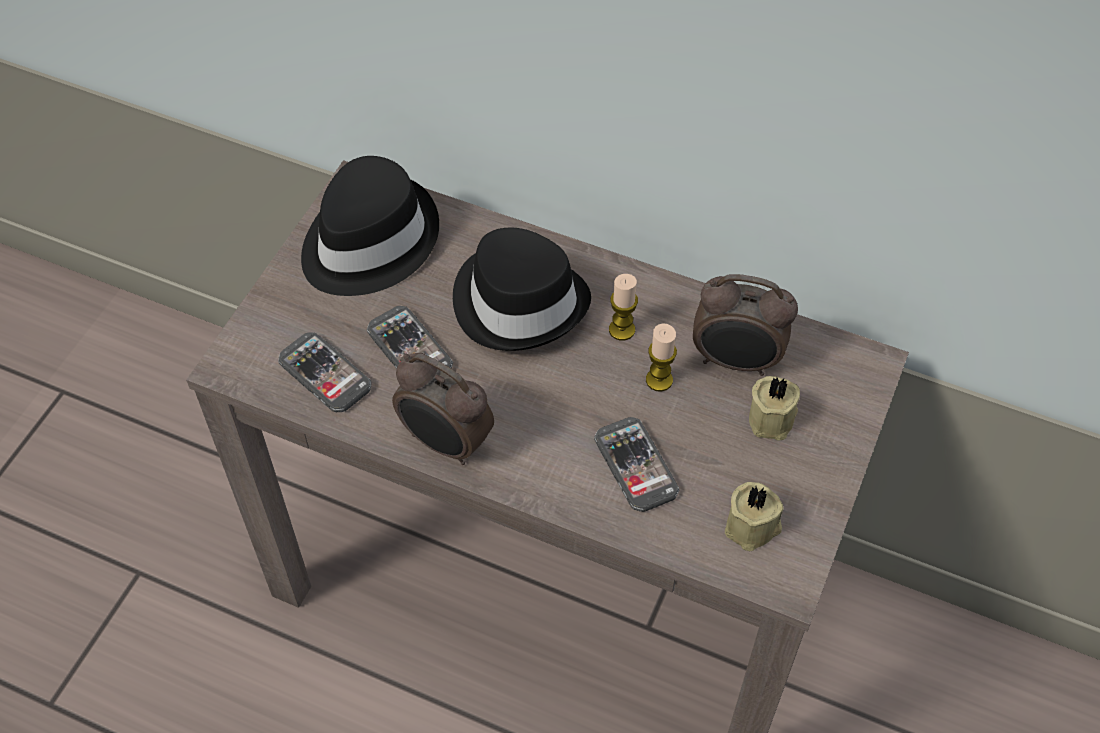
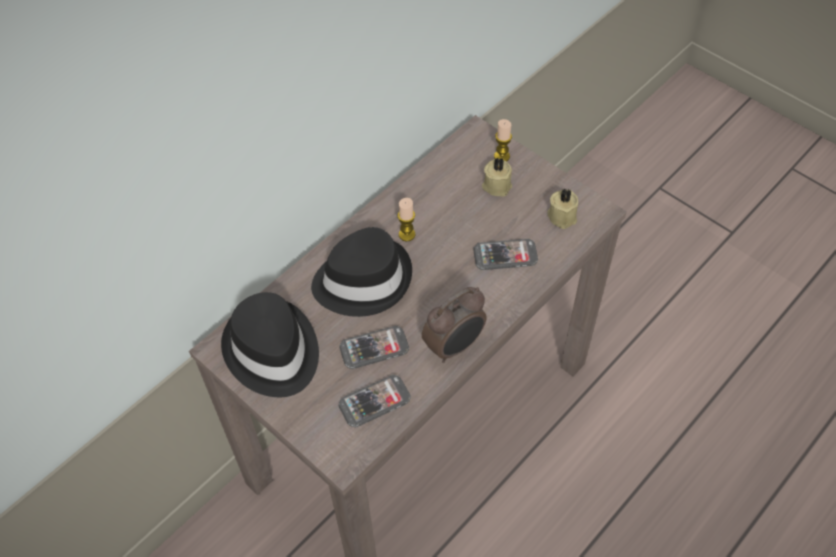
camera: 70 degrees left, 0 degrees up
(659, 380) = (450, 227): candle -> candle (501, 156)
(736, 361) = (452, 188): alarm clock -> none

